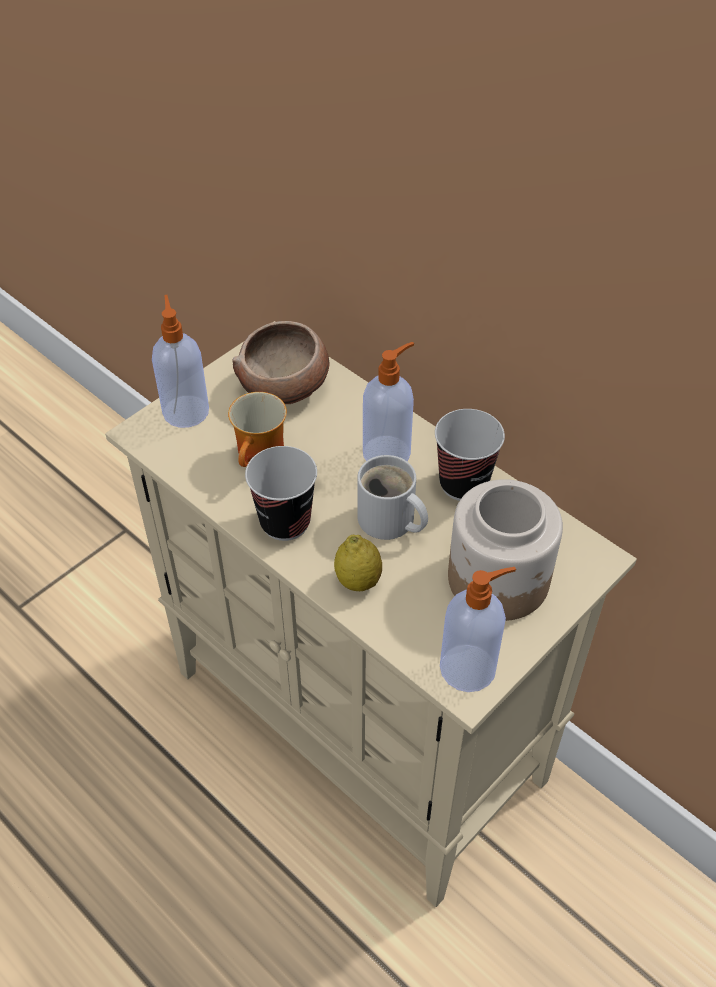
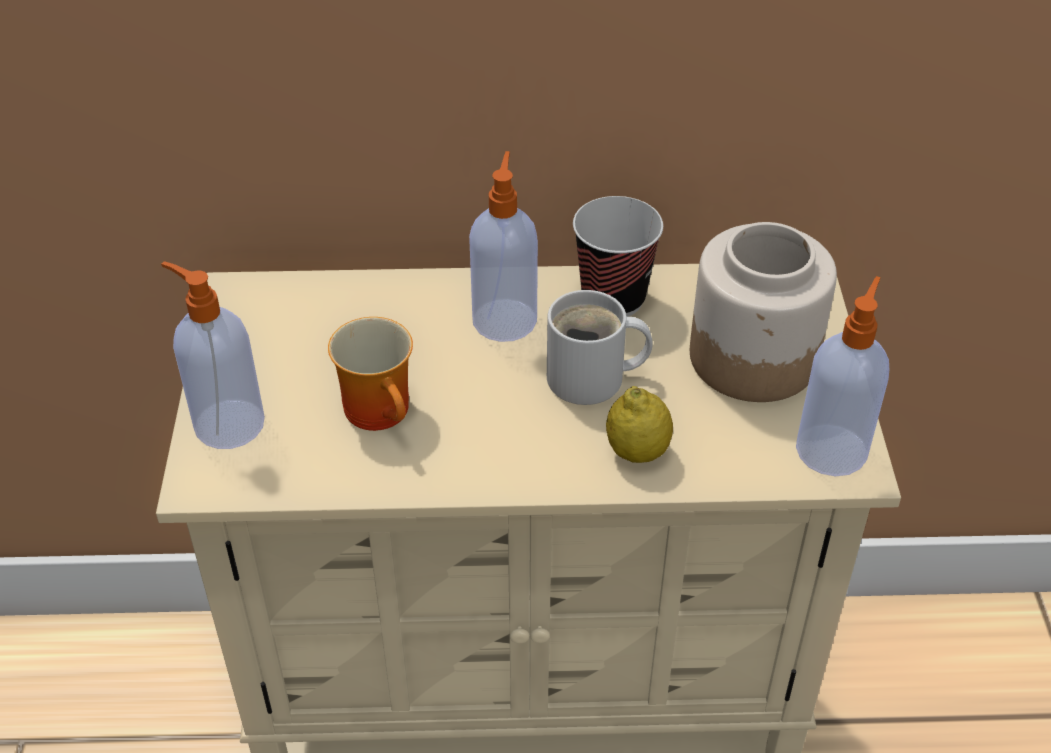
camera: 45 degrees left, 5 degrees down
(285, 522) = (493, 453): cup -> none
(286, 386) = (311, 326): bowl -> none

